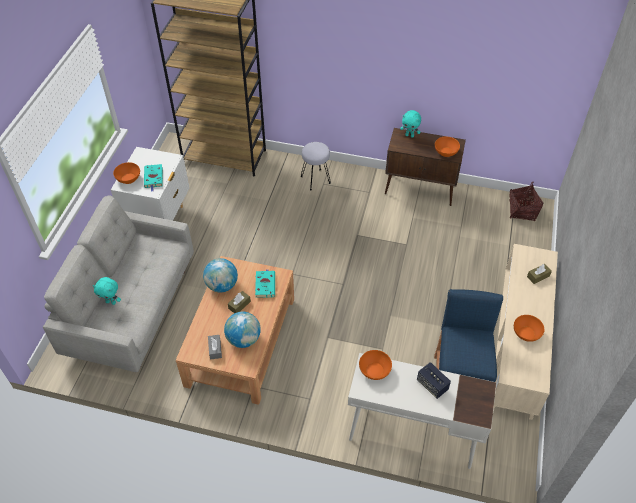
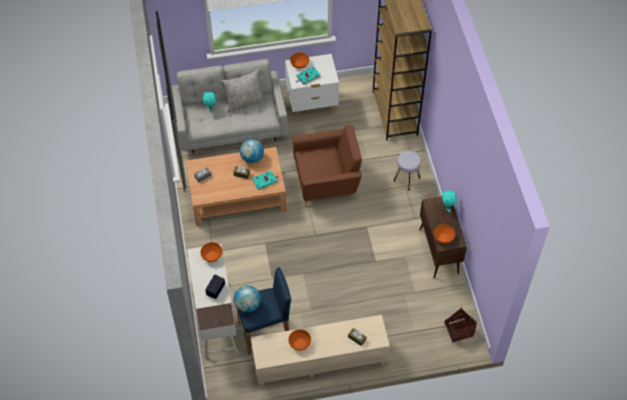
camera: 65 degrees right, 5 degrees up
(128, 262) = (244, 102): none -> grey pillow
(243, 339) = (217, 187): globe -> globe (247, 305)
(276, 246) = (327, 182): none -> brown armchair

